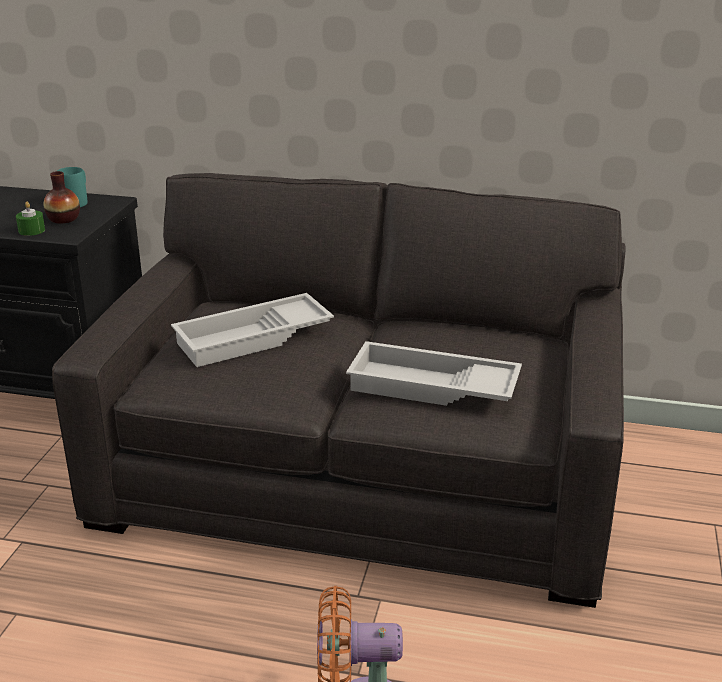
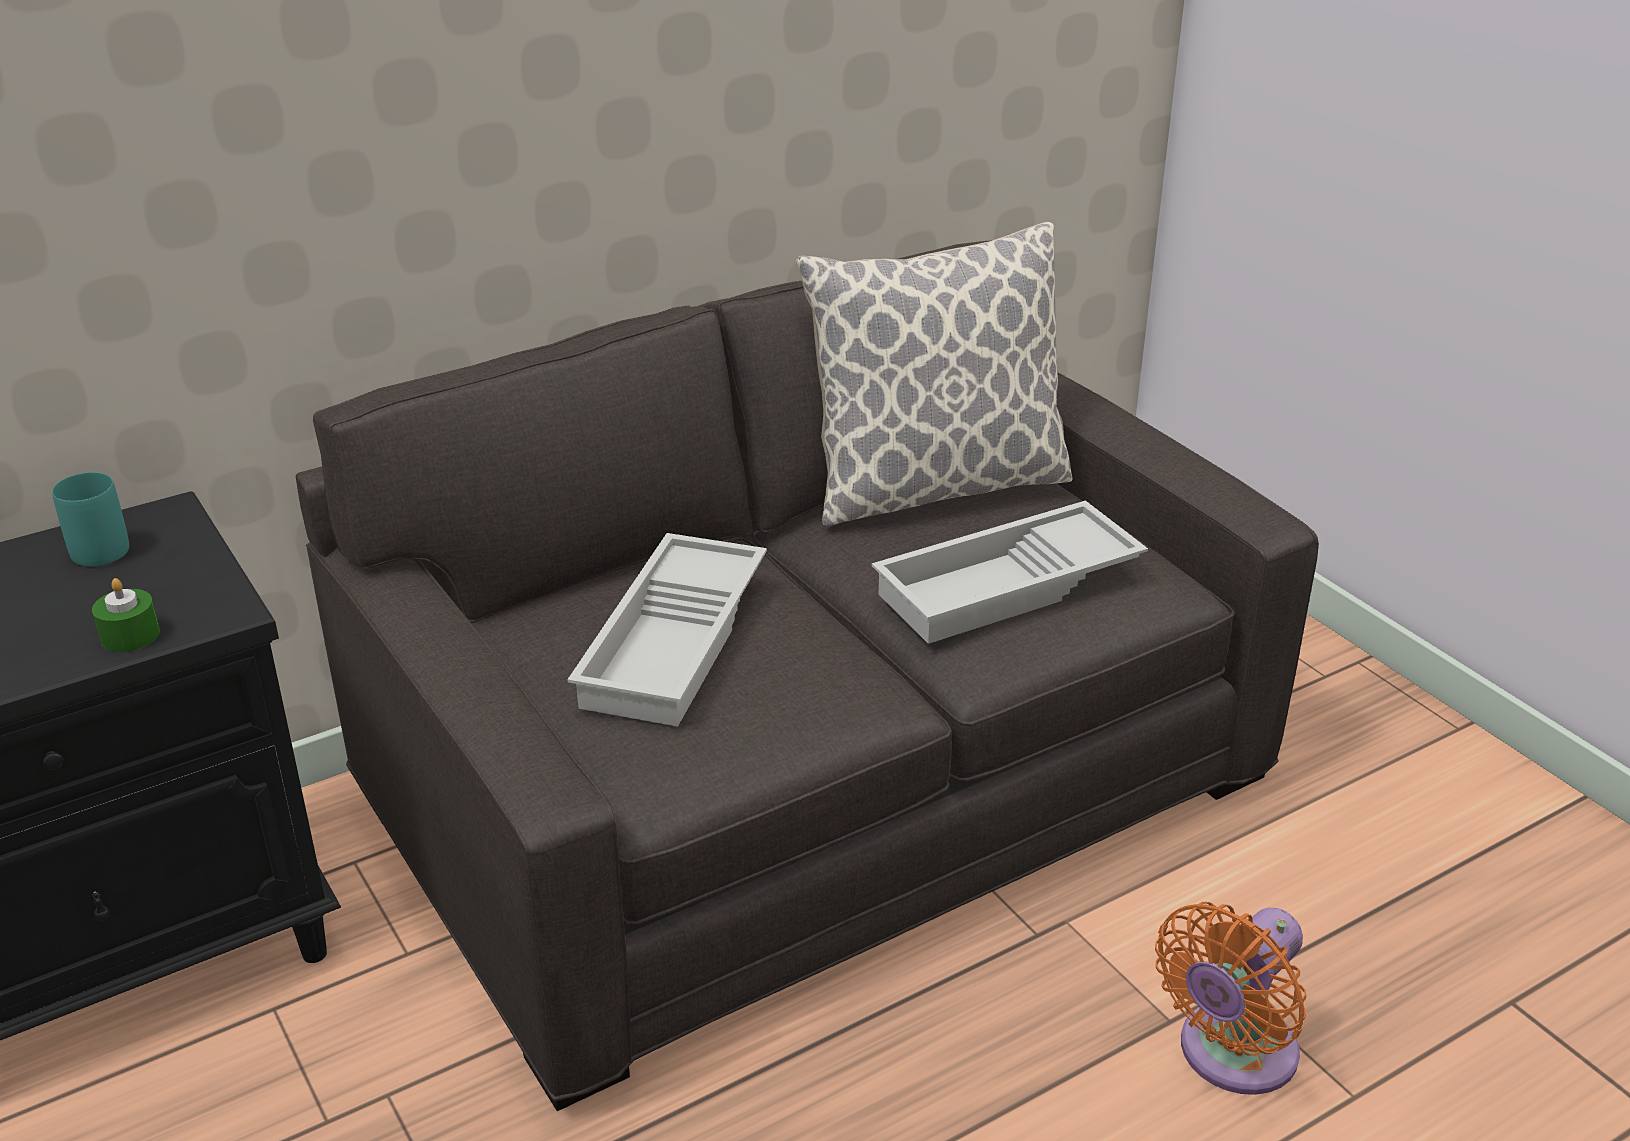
camera: 45 degrees left, 5 degrees up
(63, 219) = (145, 587): vase -> none
(482, 333) = (935, 486): none -> pillow

